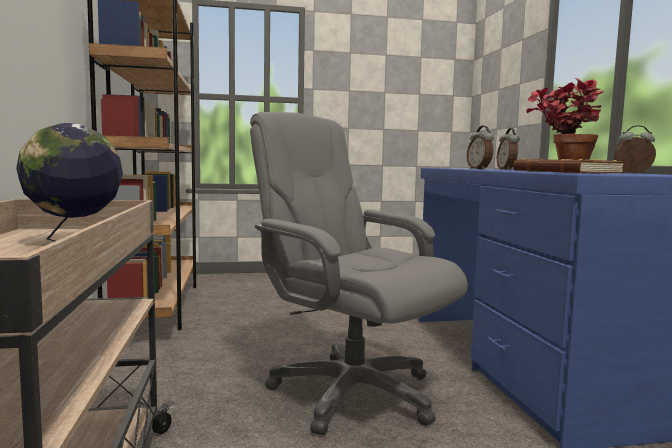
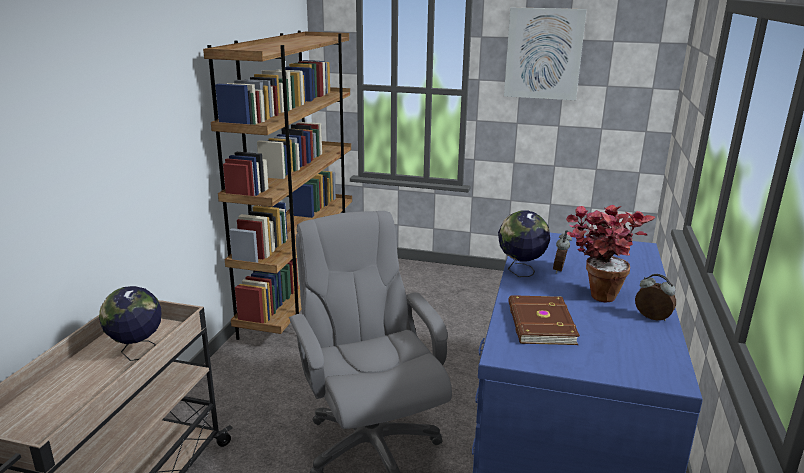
camera: 25 degrees right, 15 degrees up
(368, 66) = (543, 54): none -> picture
(479, 169) = (520, 272): alarm clock -> globe

